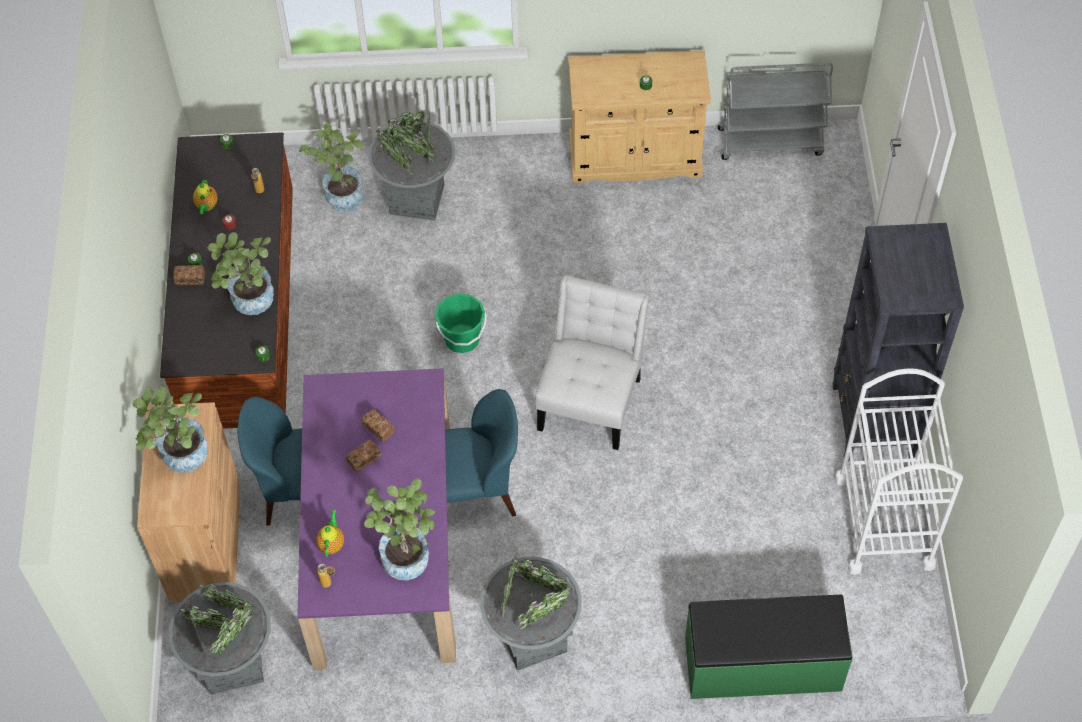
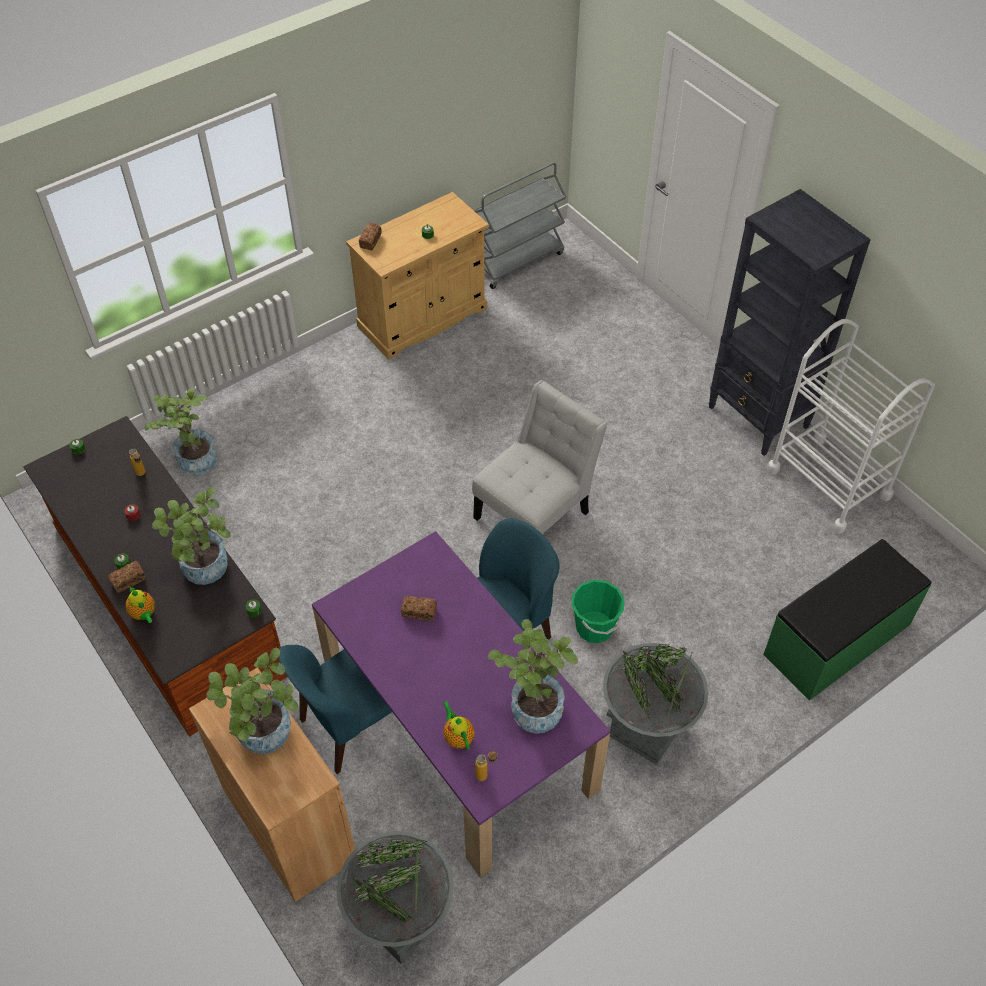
camera: 35 degrees left, 5 degrees down
(206, 206) = (98, 510): teapot -> teapot (144, 614)
(364, 459) = (427, 645): bread -> bread (370, 241)
(417, 199) = (265, 432): grey planter -> none
(462, 339) = (391, 521): green bucket -> green bucket (594, 627)
(591, 398) = (536, 511): white chair -> white chair turned 60 degrees clockwise

